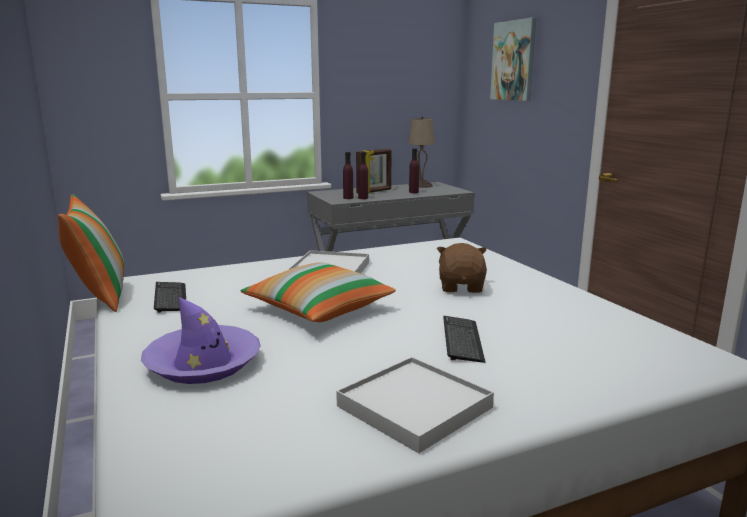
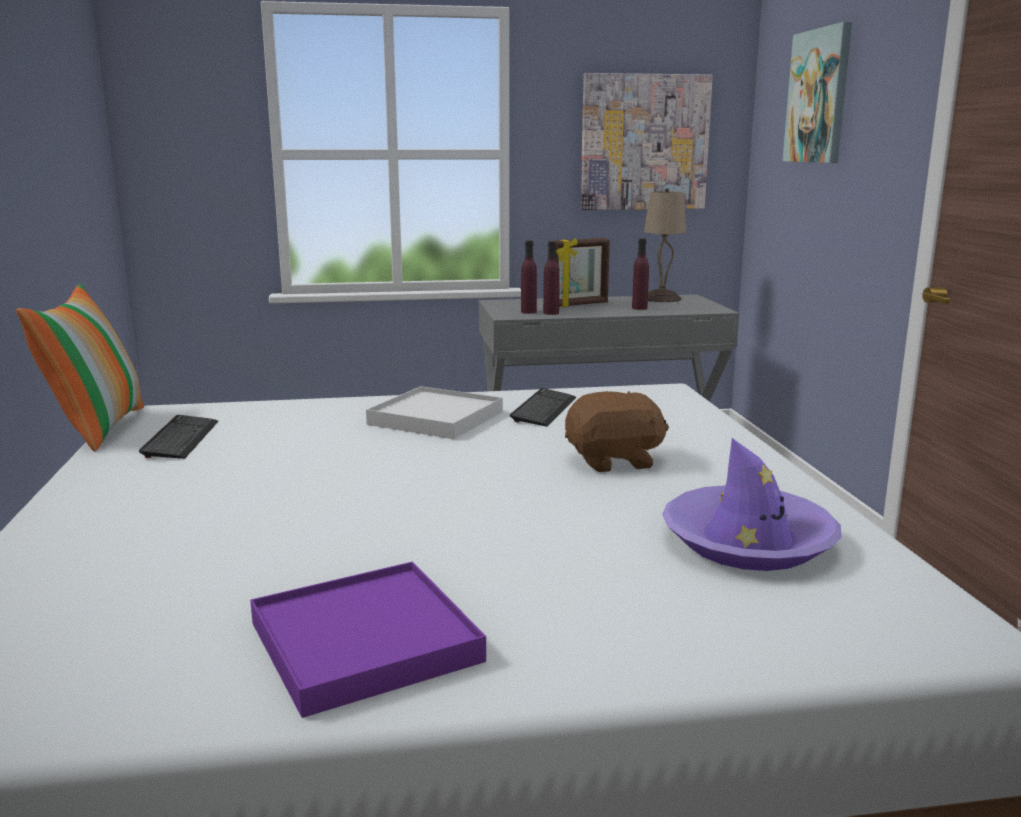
camera: 15 degrees right, 0 degrees up
(203, 364) = (134, 536): purple hat -> purple hat (748, 542)
(318, 310) = (363, 475): pillow -> none
(401, 87) = (644, 142): none -> picture
(415, 407) = (365, 642): white tray -> purple tray
(461, 287) = (614, 461): brown plush toy -> brown plush toy turned 60 degrees clockwise
(462, 340) = (537, 546): keyboard -> keyboard (544, 409)

